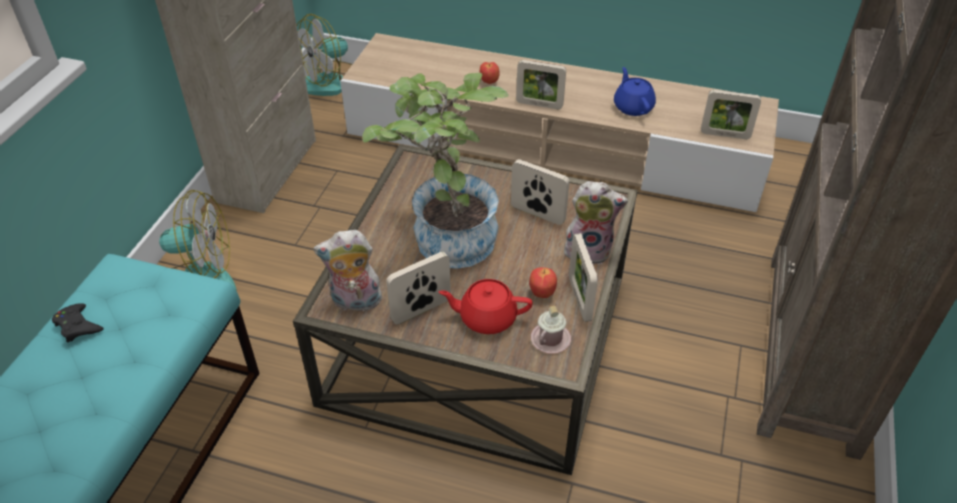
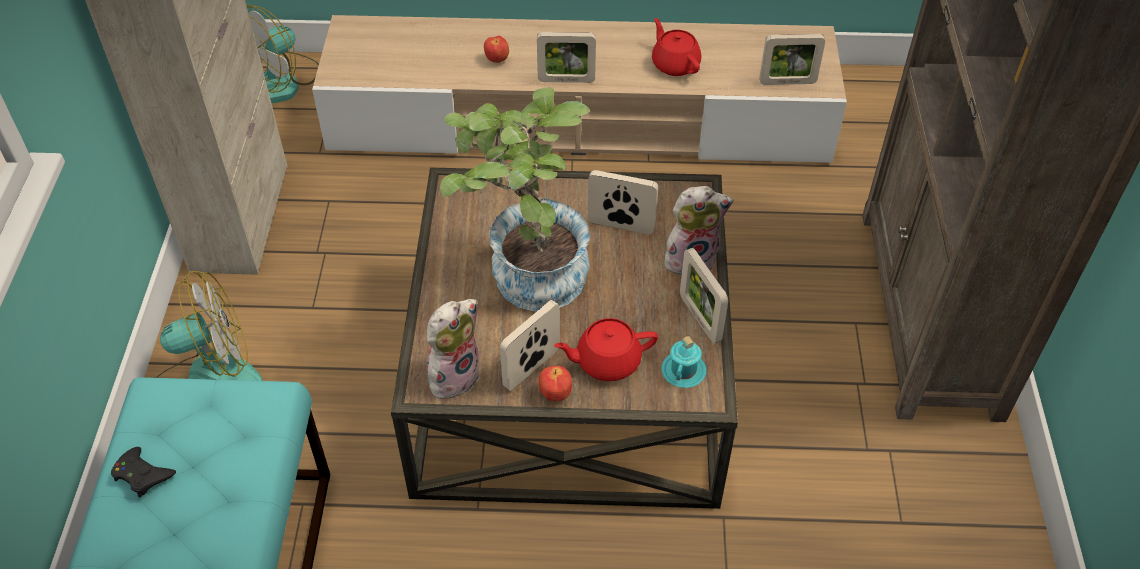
camera: 15 degrees left, 5 degrees up
(355, 302) = (453, 375): plush toy -> plush toy turned 150 degrees clockwise
(541, 293) = (656, 320): apple -> apple (555, 394)
(550, 339) = (683, 371): pink mug -> turquoise mug
(633, 107) = (675, 64): blue teapot -> red teapot

